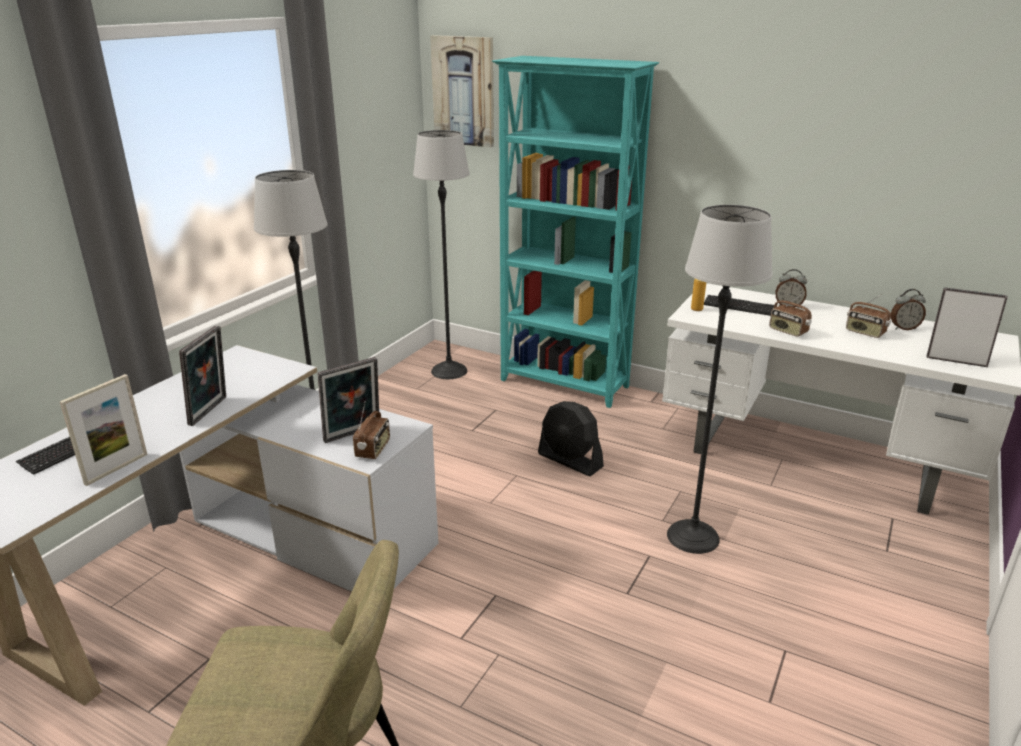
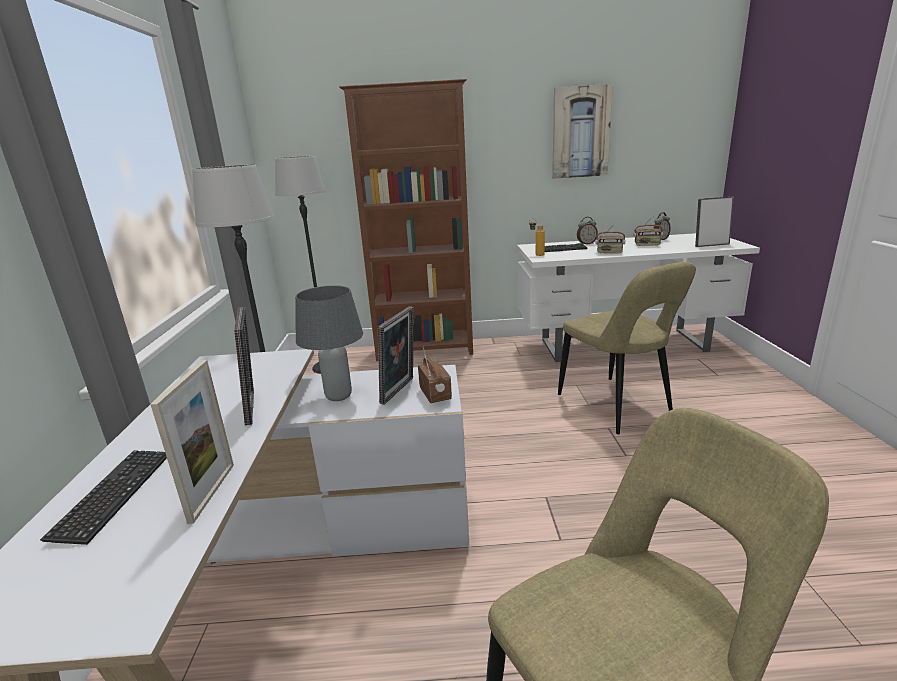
camera: 30 degrees left, 5 degrees down
(305, 421) = (339, 396): none -> grey table lamp
(464, 91) = (294, 128): picture -> picture (580, 132)
(564, 384) = (425, 350): turquoise bookcase -> brown bookcase
(570, 461) = (486, 392): black fan -> none
(692, 536) = (617, 407): floor lamp -> beige chair

